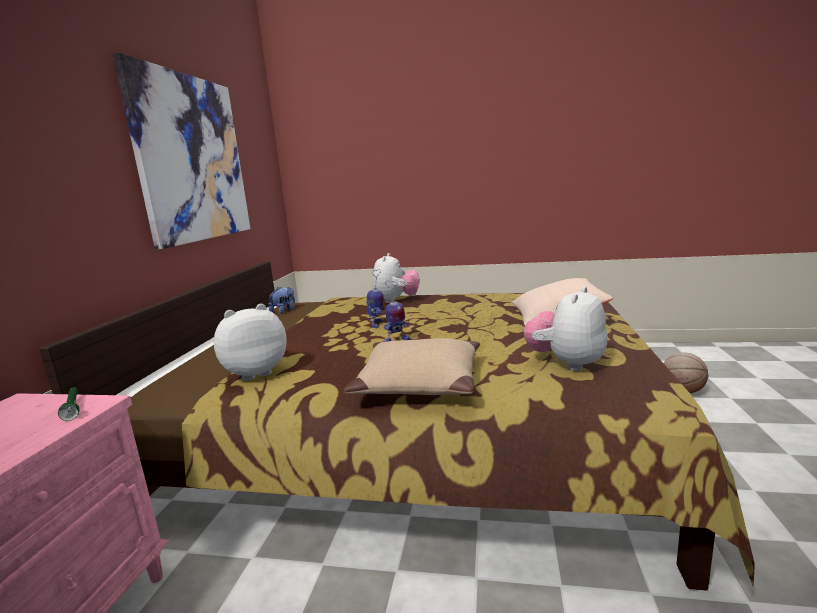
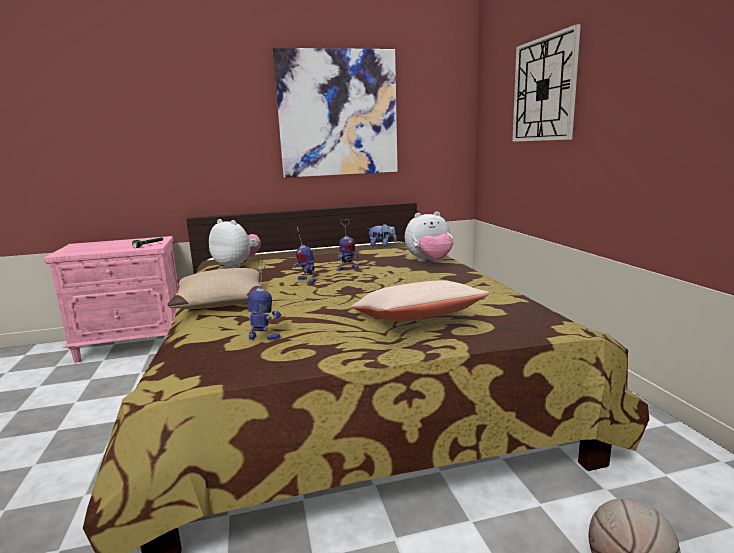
camera: 65 degrees right, 0 degrees up
(391, 146) = (544, 90): none -> wall clock
(566, 363) = (264, 337): plush toy -> toy robot

